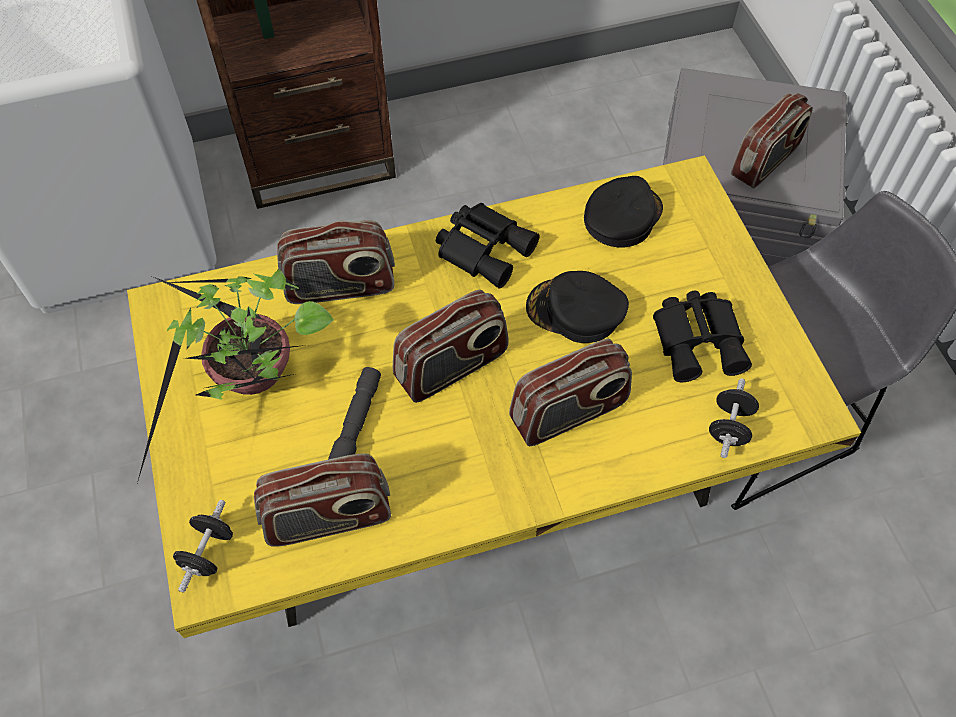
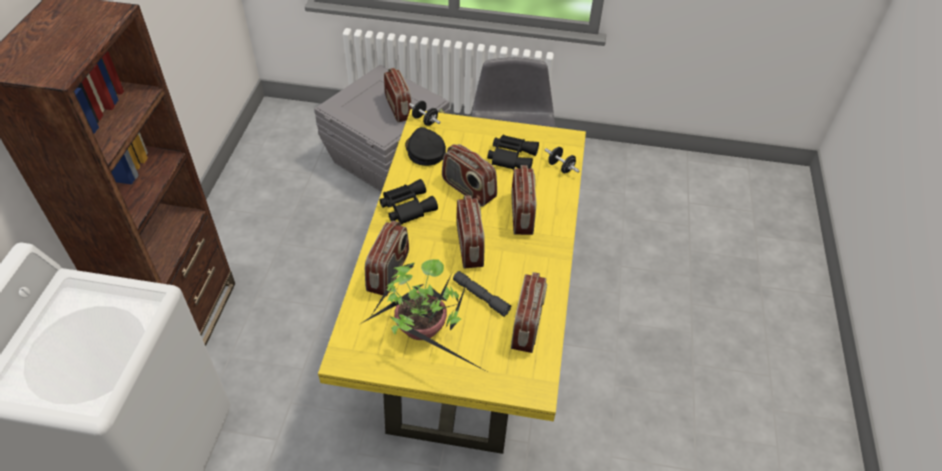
camera: 65 degrees left, 10 degrees down
(208, 553) = (520, 384): black dumbbell -> black dumbbell (425, 120)
(575, 311) = (468, 189): black cap -> radio

